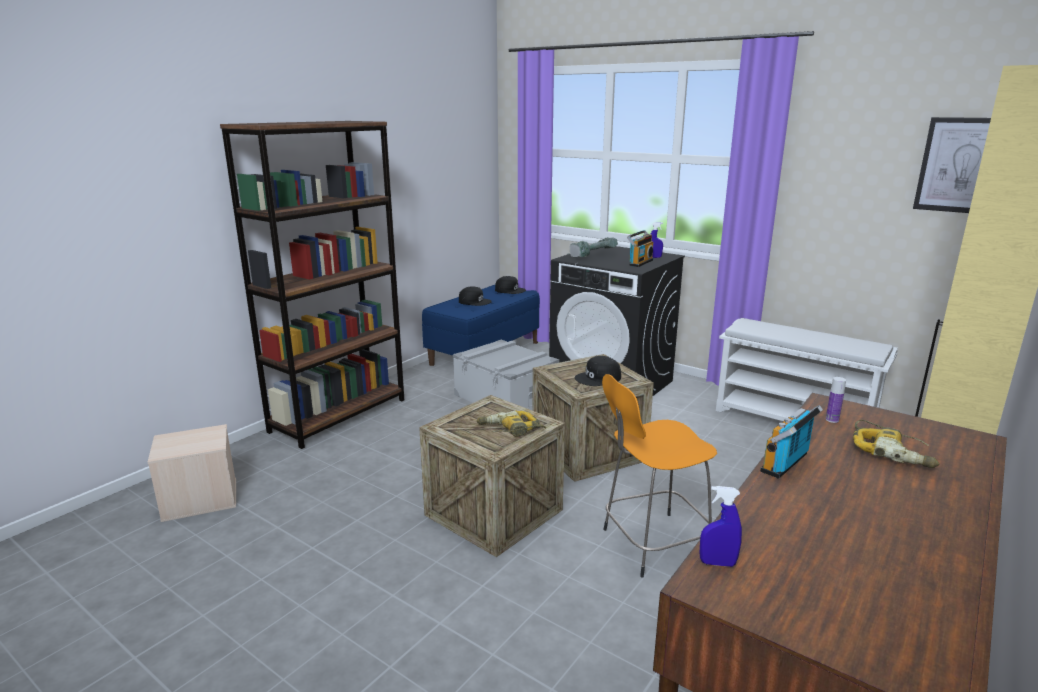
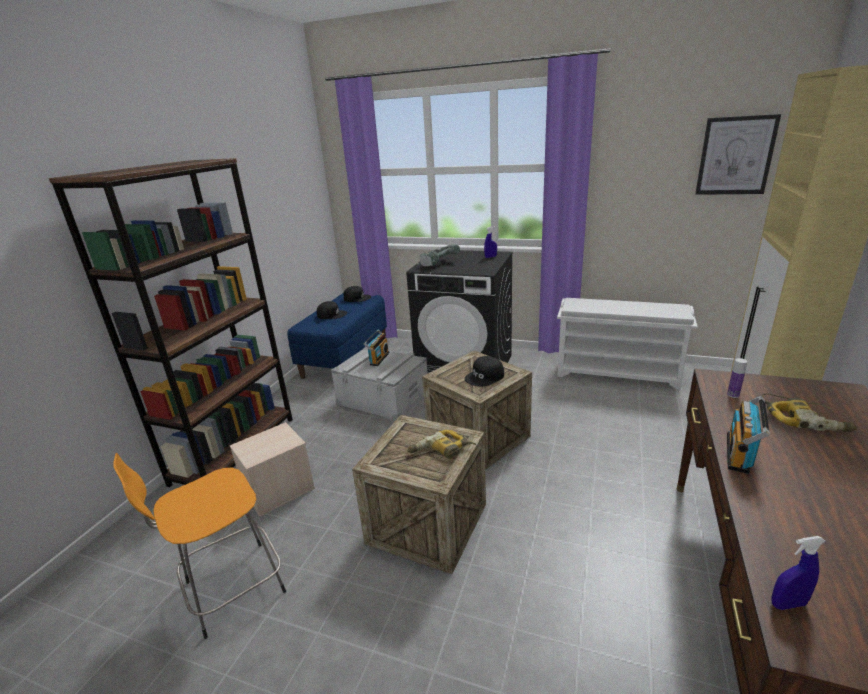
camera: 15 degrees left, 5 degrees up
(199, 500) = (118, 589): beige storage box -> beige storage box (278, 490)
(639, 262) = (483, 264): radio -> radio (378, 358)
(652, 544) = (576, 521): orange stool -> orange stool (231, 589)

